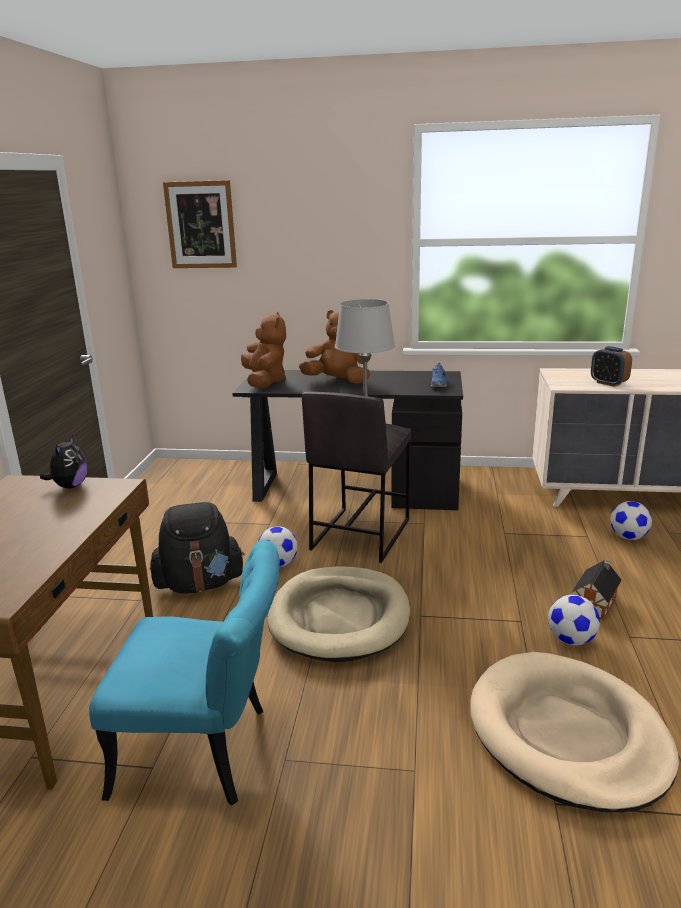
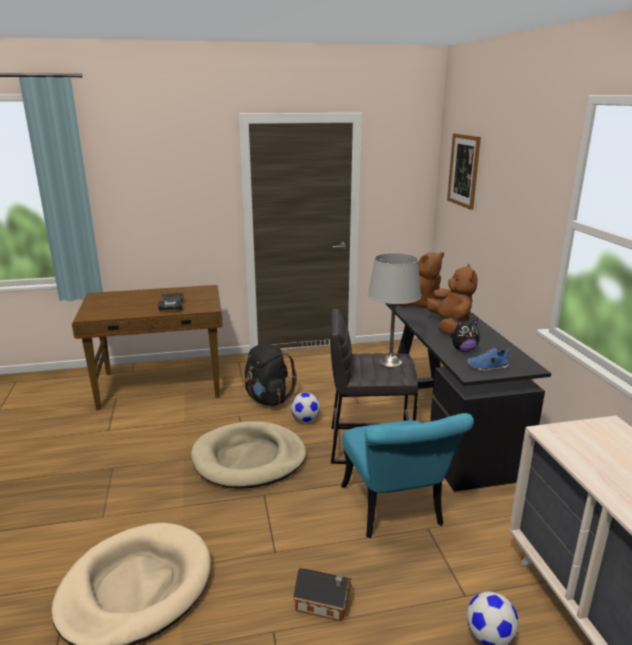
camera: 70 degrees right, 0 degrees up
(66, 513) = (172, 306): none -> black toy car
(70, 486) = (204, 299): plush toy -> plush toy (463, 350)
(208, 751) = (119, 442): turquoise chair -> turquoise chair (395, 512)
(571, 640) = (256, 586): football -> none
(608, 383) = (601, 466): alarm clock -> none

